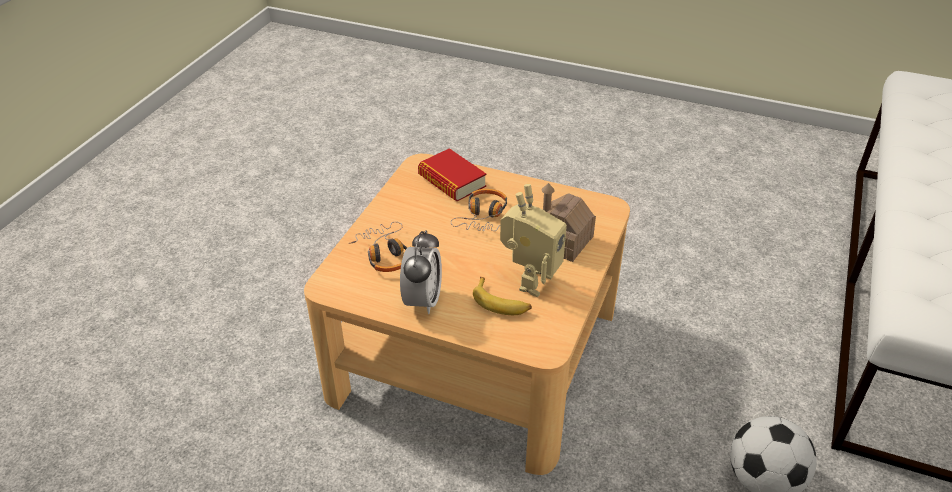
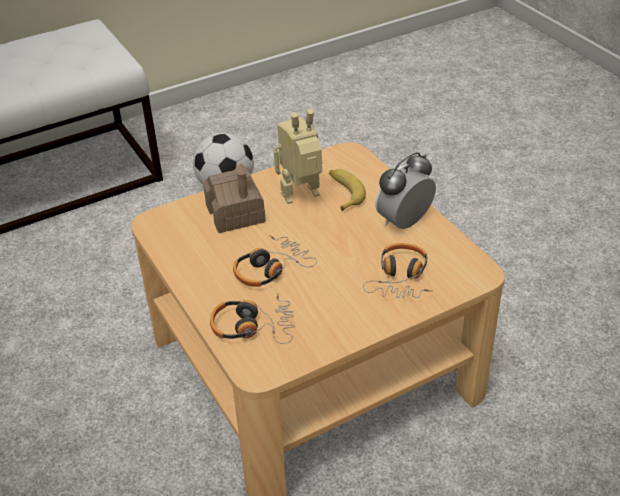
camera: 140 degrees left, 0 degrees up
(452, 181) = (253, 326): book -> headphones

